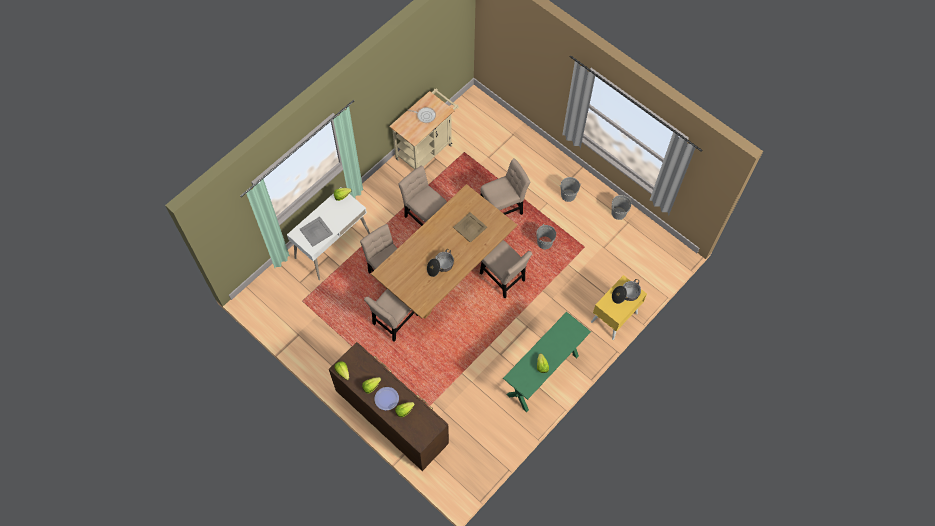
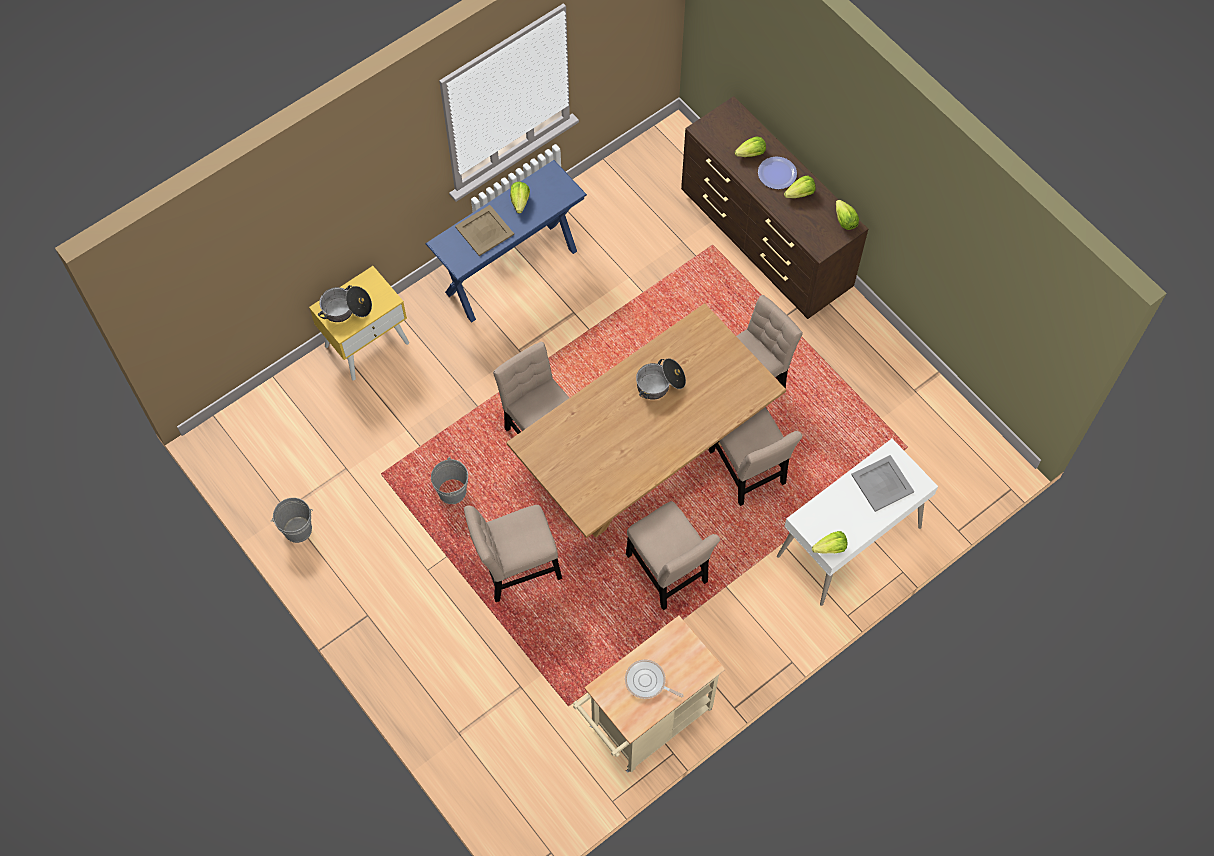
camera: 170 degrees left, 0 degrees up
(470, 227) = (594, 449): beige tray -> beige tray (484, 231)
(542, 375) = (511, 271): green console table -> blue console table
(568, 195) = (382, 580): grey bucket -> none

